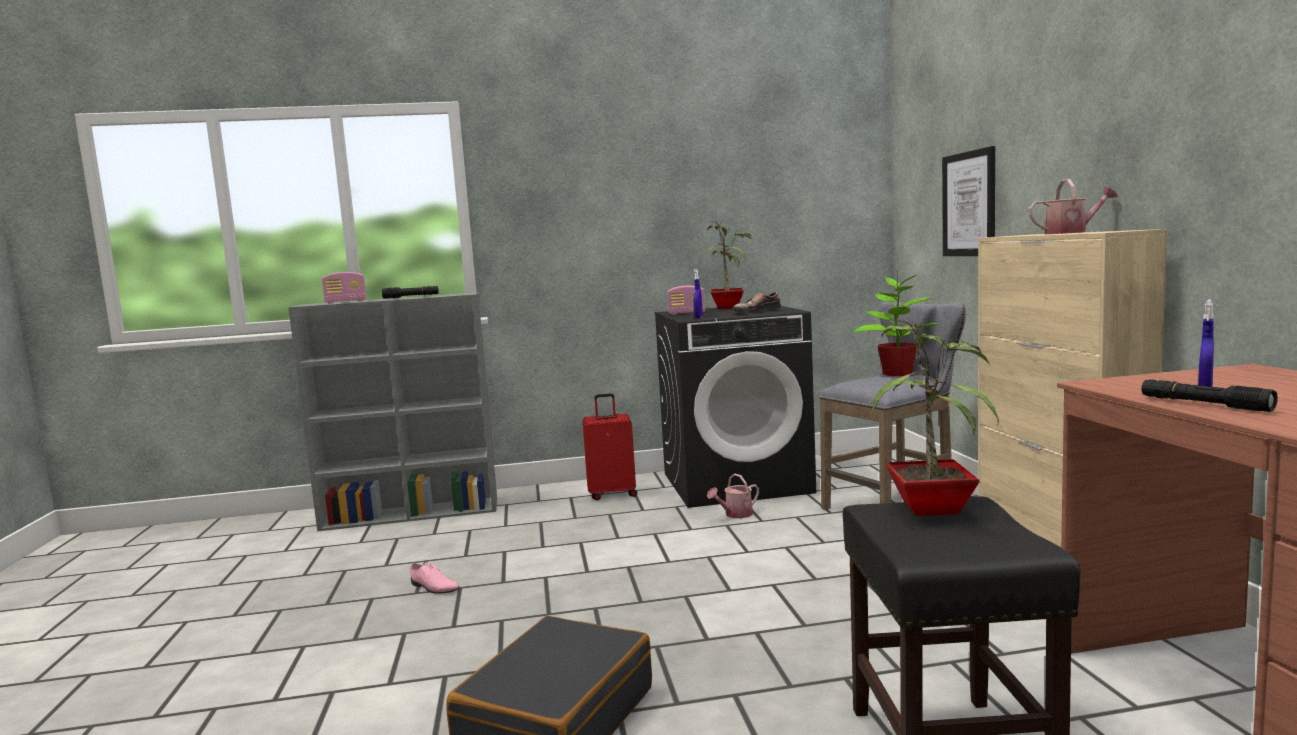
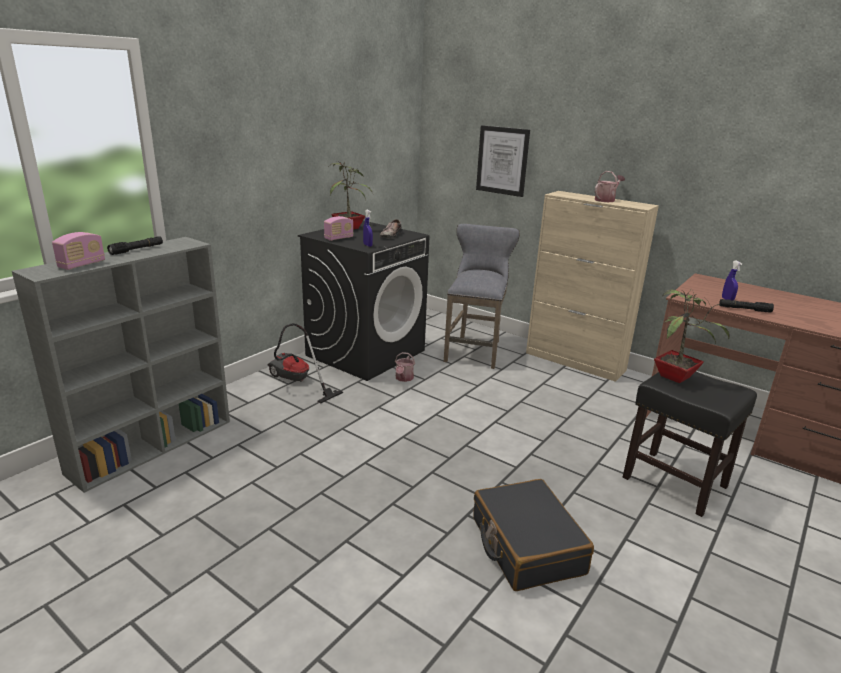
camera: 45 degrees left, 15 degrees up
(433, 587) = (301, 500): pink shoe -> none
(612, 494) = (296, 382): red suitcase -> vacuum cleaner
(897, 373) = (479, 272): potted plant -> none

